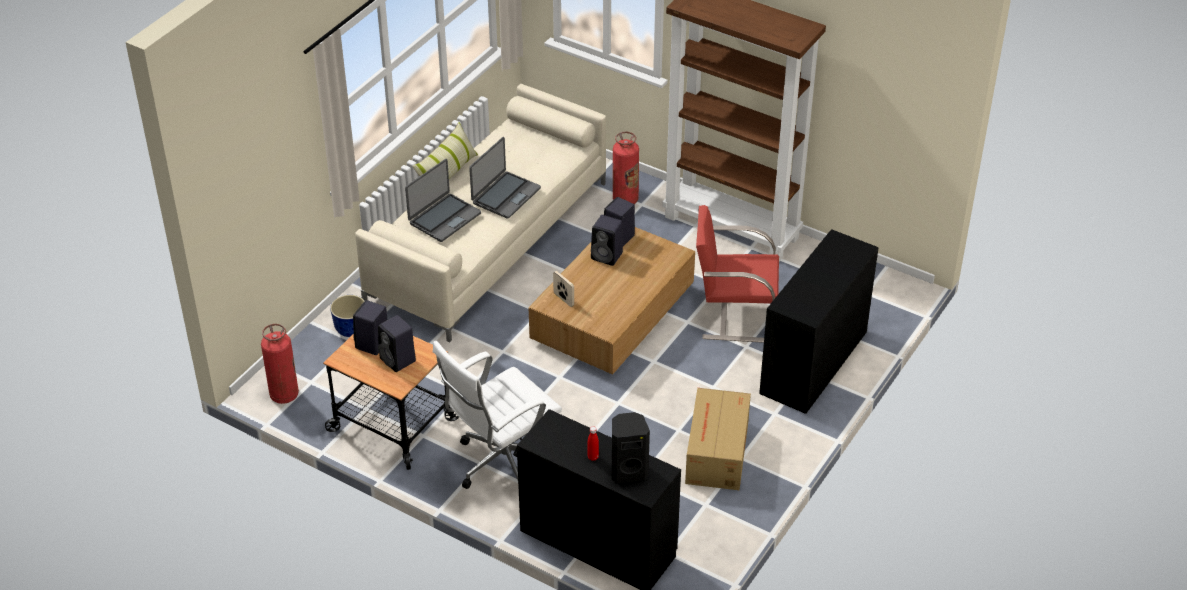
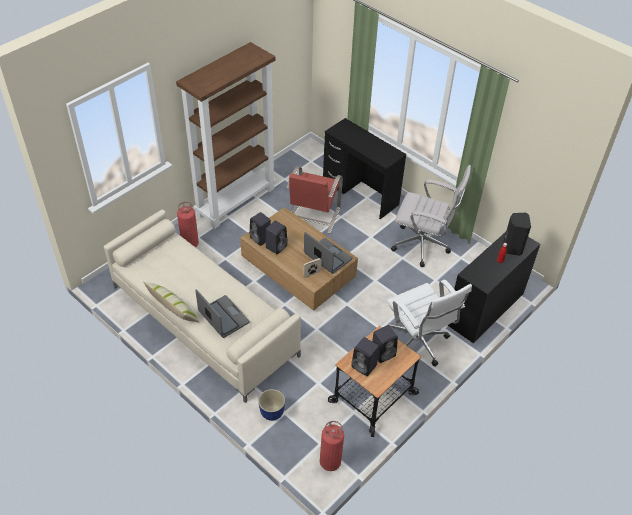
camera: 80 degrees left, 5 degrees up
(505, 195) = (210, 281): laptop -> laptop (327, 257)
(716, 454) = (423, 246): cardboard box -> white office chair

